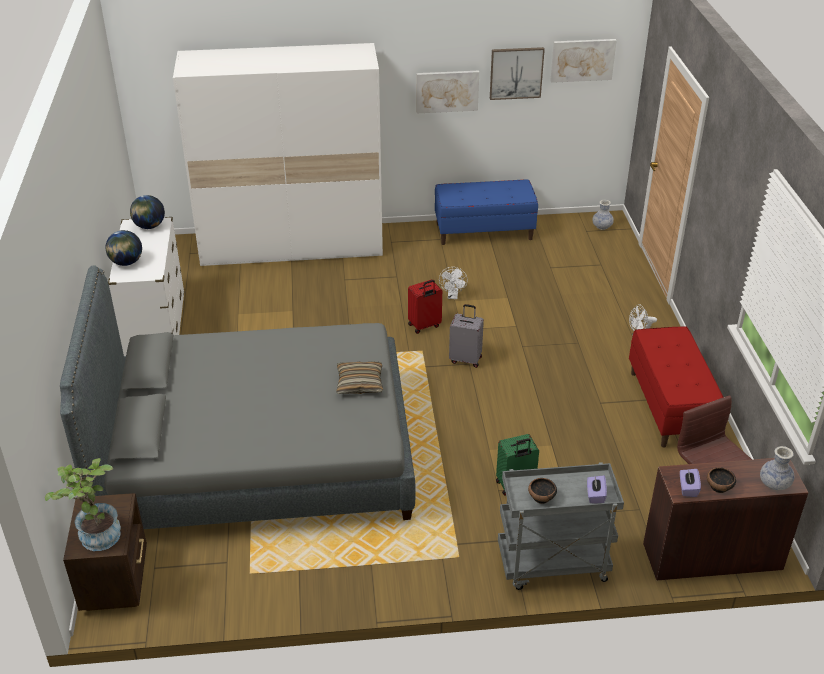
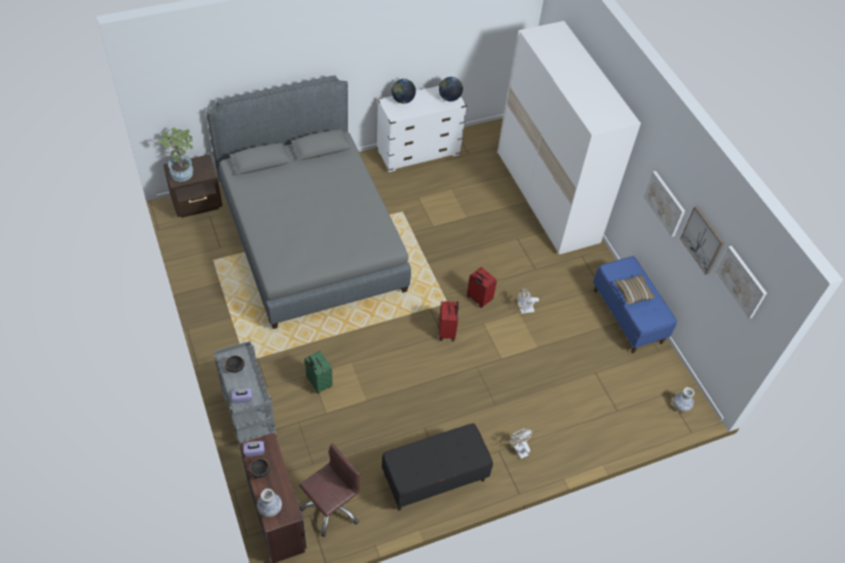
camera: 70 degrees right, 15 degrees up
(359, 383) = (332, 254): pillow -> pillow (633, 292)
(466, 359) = (447, 332): grey suitcase -> red suitcase
(670, 407) = (434, 478): red bench -> black bench

